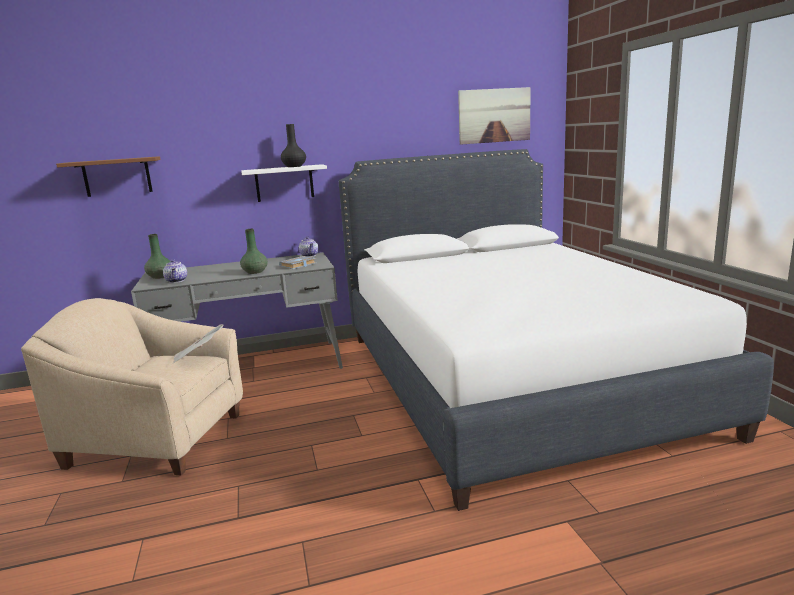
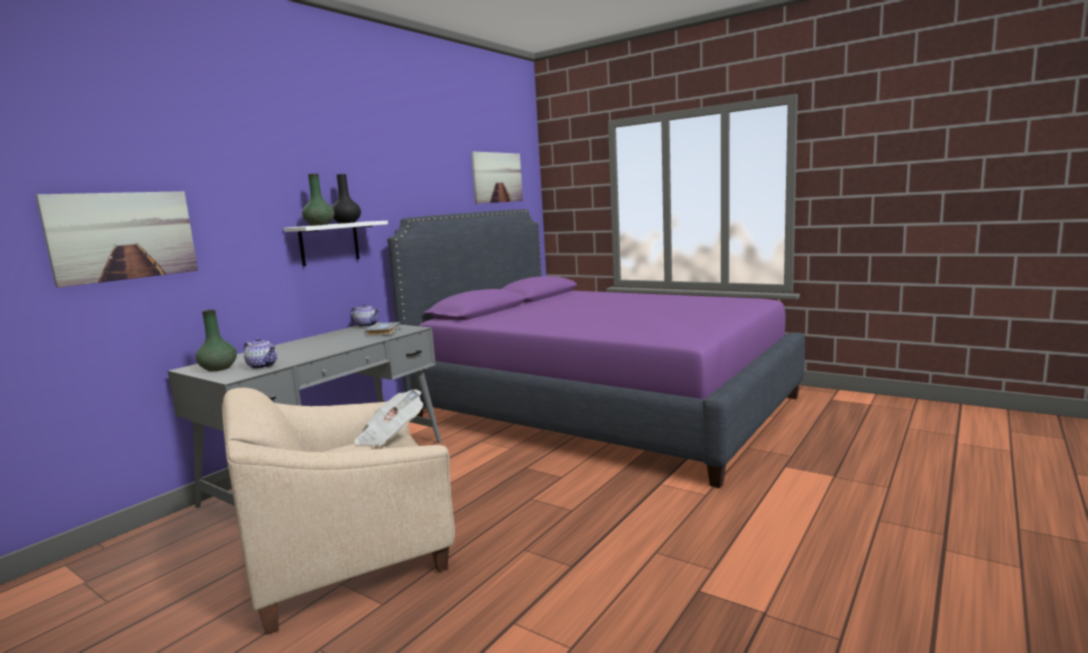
camera: 40 degrees left, 5 degrees down
(117, 176) = (123, 236): brown shelf -> picture
(255, 272) = (348, 344): green vase -> green vase (319, 225)
(509, 379) = (603, 408): white bed -> purple bed

